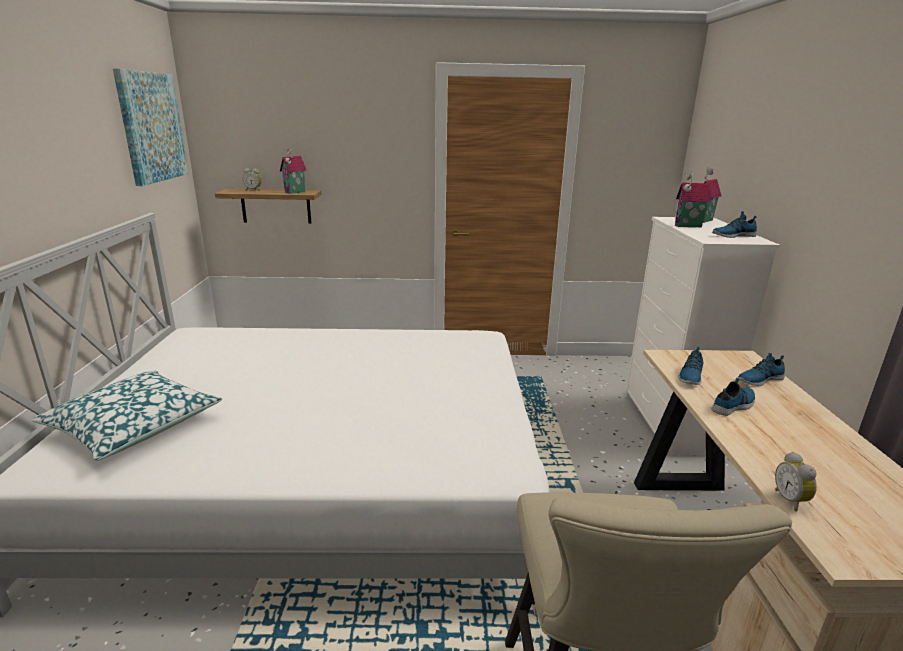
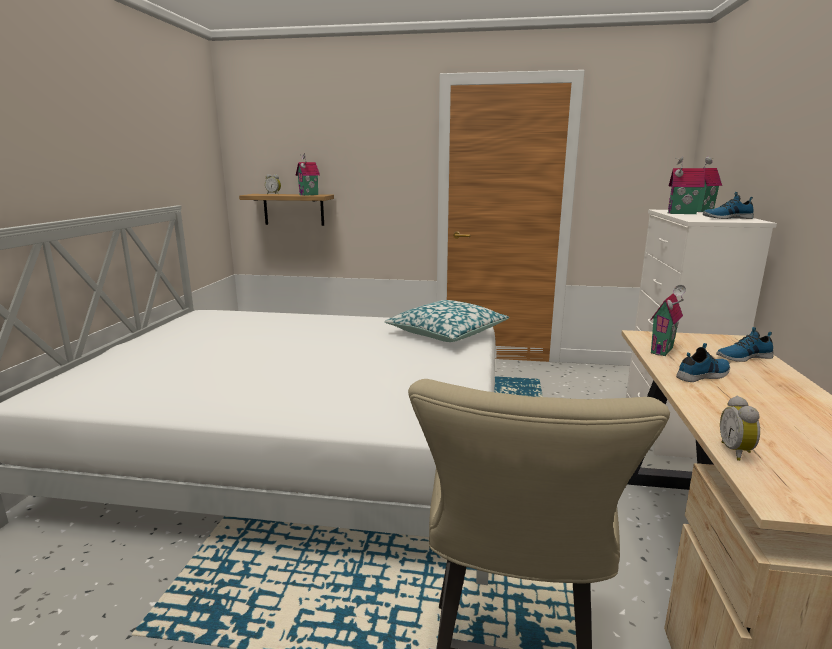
camera: 10 degrees right, 5 degrees down
(134, 426) = (126, 372): pillow -> pillow (447, 333)
(151, 127) = (186, 134): picture -> none
(690, 375) = (664, 351): shoe -> toy house

